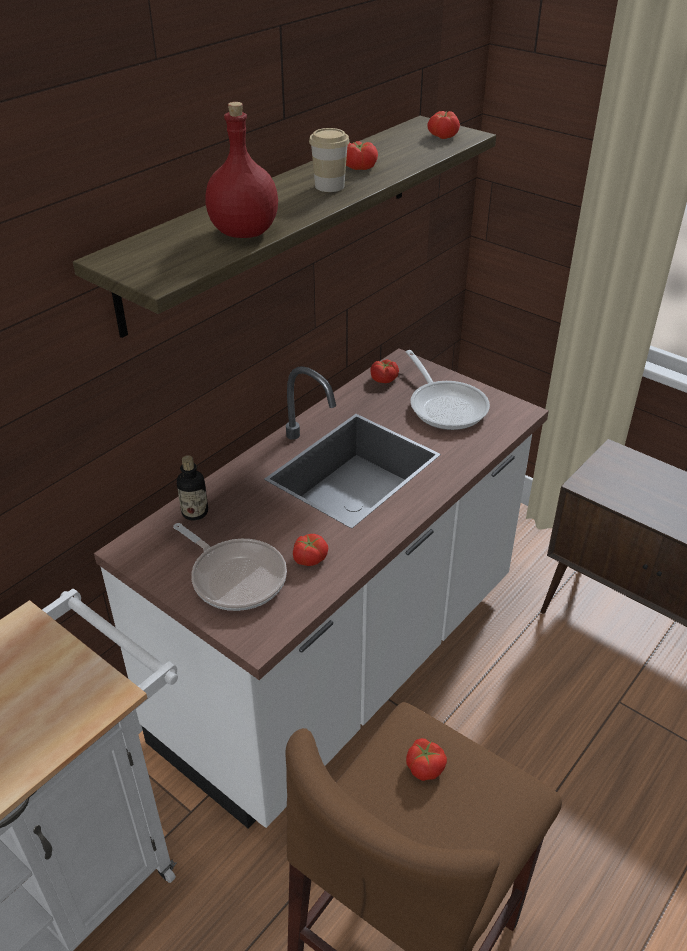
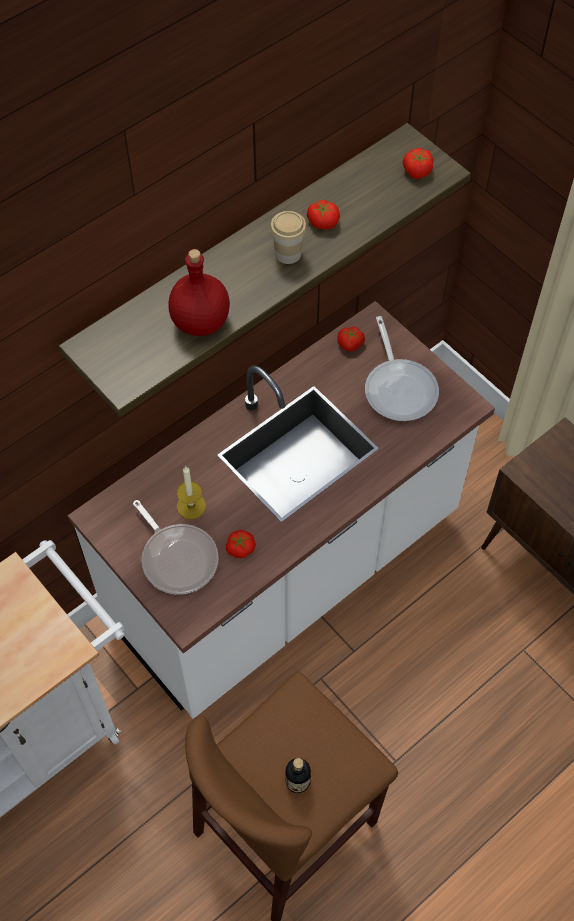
camera: 10 degrees right, 20 degrees up
(195, 512) = (153, 484): bottle -> bottle (297, 781)
(243, 526) = (191, 506): none -> candle
(425, 766) = (300, 732): tomato -> none

